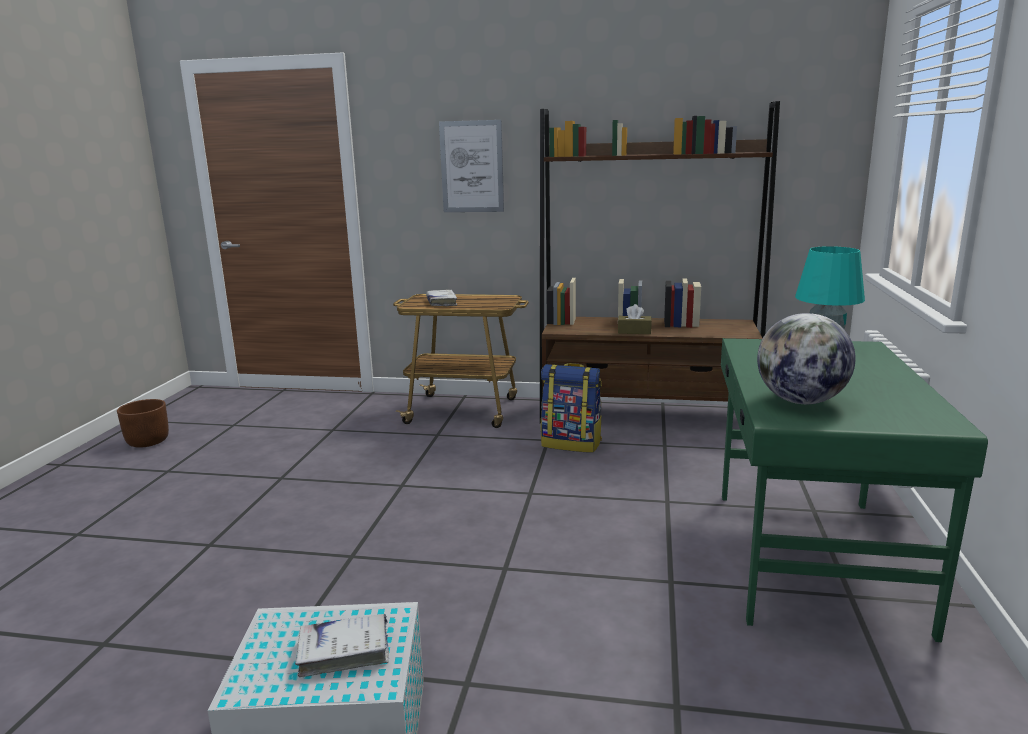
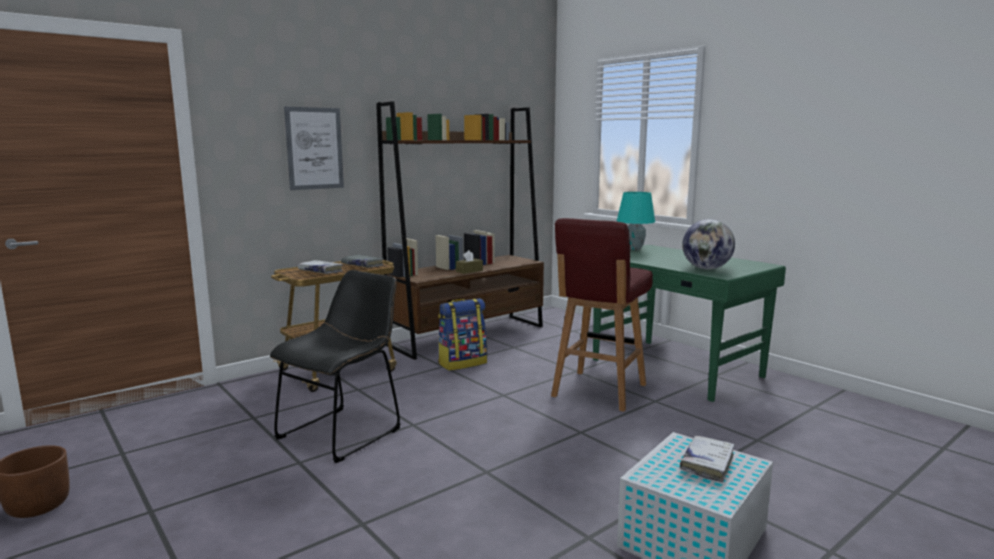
camera: 50 degrees left, 5 degrees down
(351, 467) = (344, 431): none -> black chair
(491, 303) = (362, 265): none -> grey book
(632, 536) = (598, 391): none -> red stool

